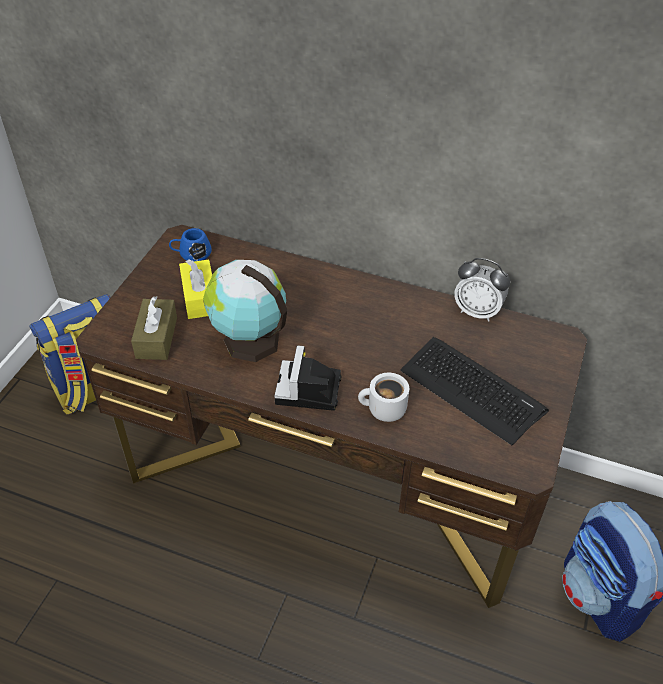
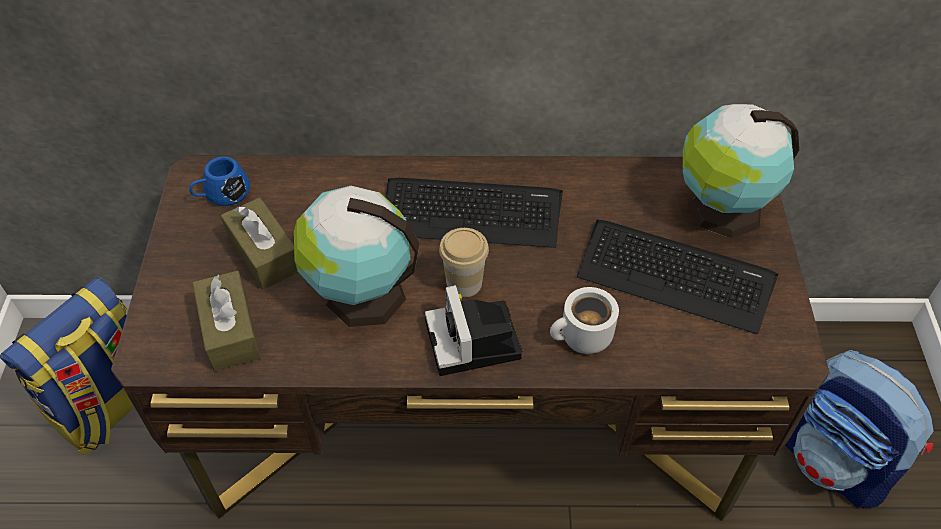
camera: 20 degrees left, 5 degrees up
(200, 297) = (264, 254): yellow tissue box -> brown tissue box
(320, 352) = (464, 283): none -> cup
(348, 309) = (471, 213): none -> keyboard
(477, 311) = (630, 170): alarm clock -> none
(530, 356) = (721, 210): none -> globe

